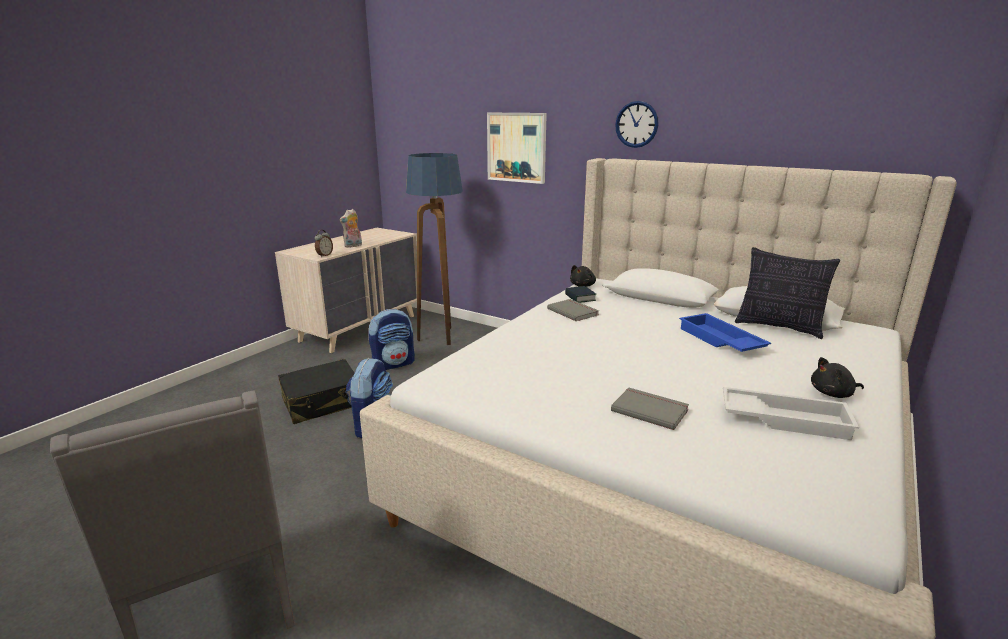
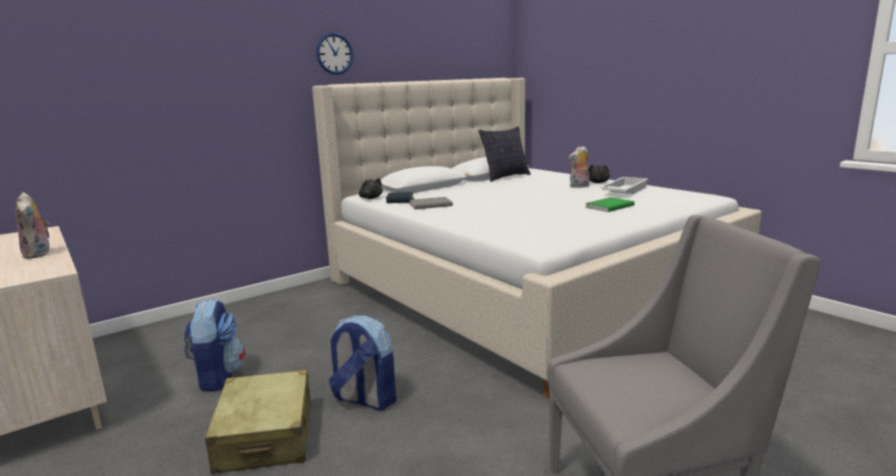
camera: 70 degrees left, 5 degrees down
(323, 402) = (266, 436): black suitcase -> beige suitcase
(324, 255) = (54, 269): alarm clock -> none
(440, 335) = (180, 340): floor lamp -> none
(517, 147) = (206, 83): picture -> none
(650, 409) = (608, 206): grey book -> green book
(719, 340) = (517, 187): blue tray -> none
(774, 381) = (579, 187): none -> plush toy

